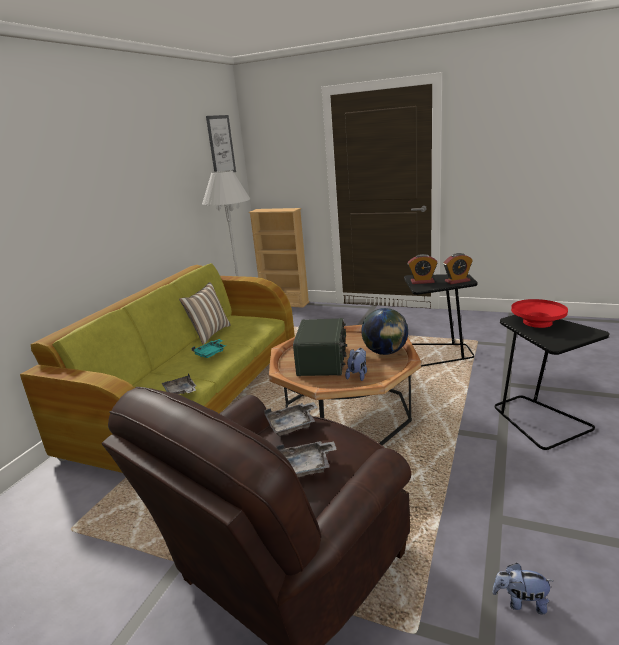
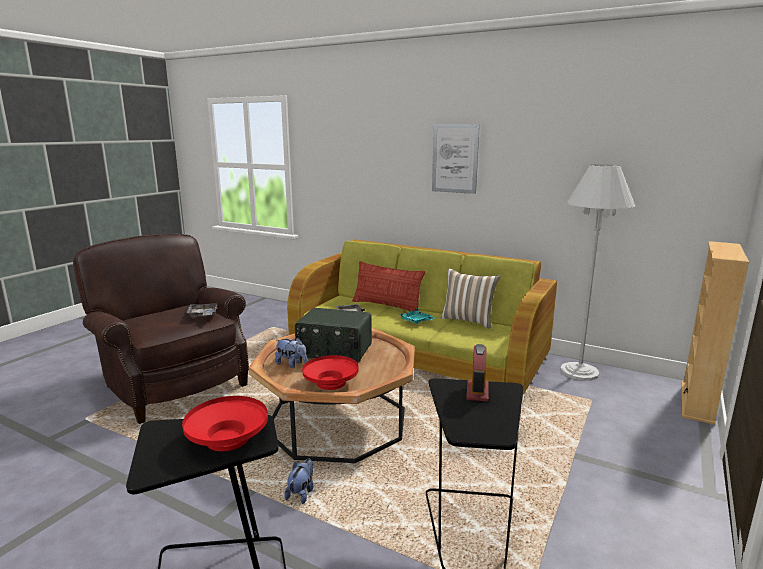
camera: 95 degrees right, 5 degrees down
(153, 375) = (387, 306): none -> pillow
(221, 145) = (683, 133): picture -> picture (455, 158)
(306, 467) = (154, 316): grey tray -> none
(385, 352) = (330, 383): globe -> red bowl
(457, 281) = (467, 422): alarm clock -> none
(521, 602) = (49, 463): plush toy -> plush toy (302, 493)

